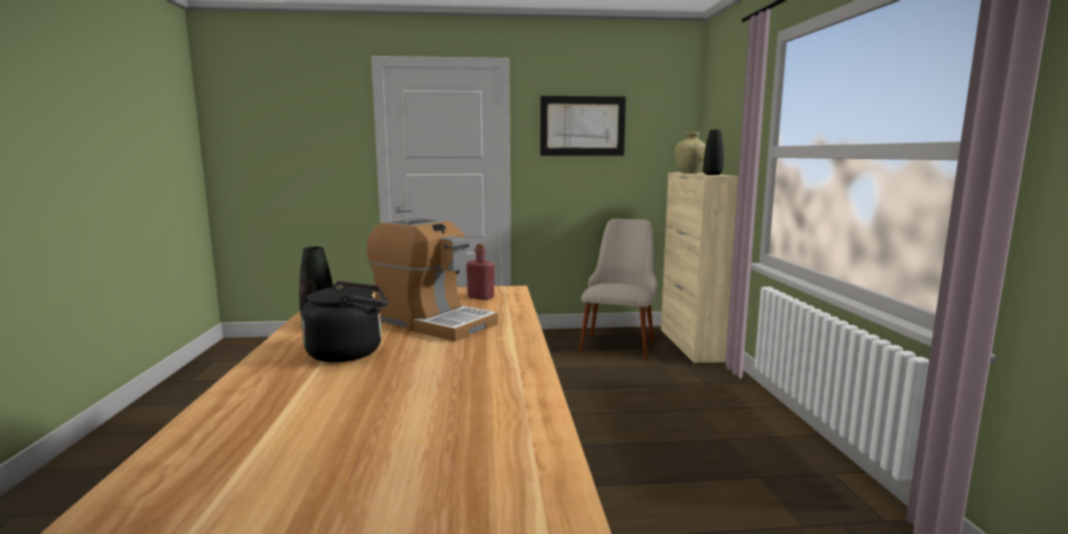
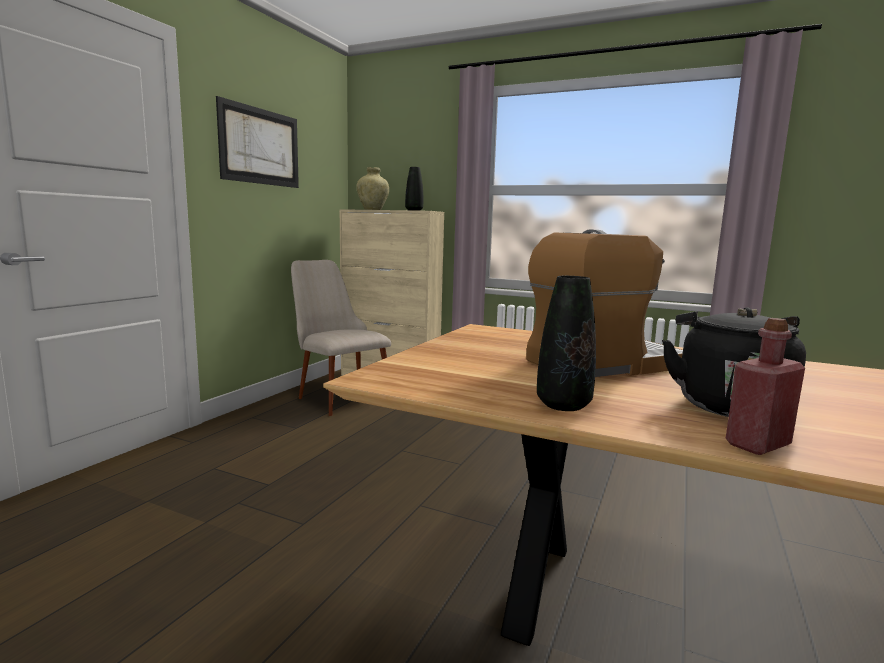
camera: 60 degrees left, 0 degrees up
(481, 297) = (505, 339): red bottle -> red bottle (757, 444)

